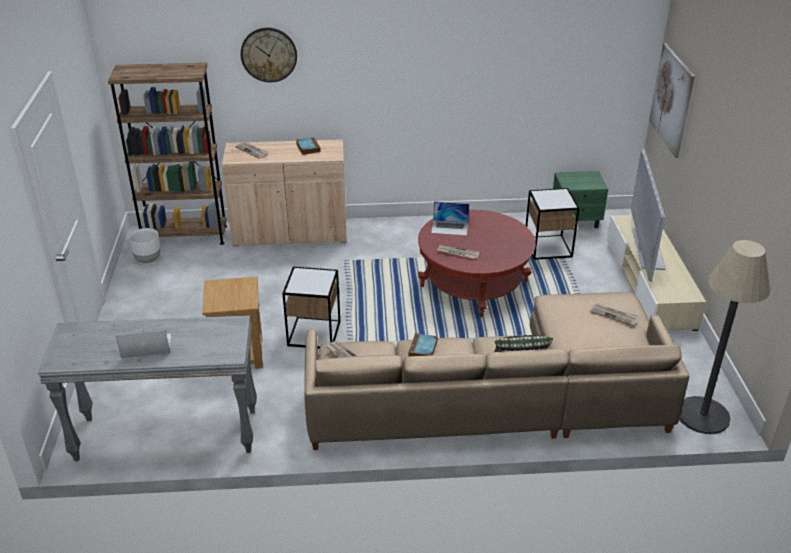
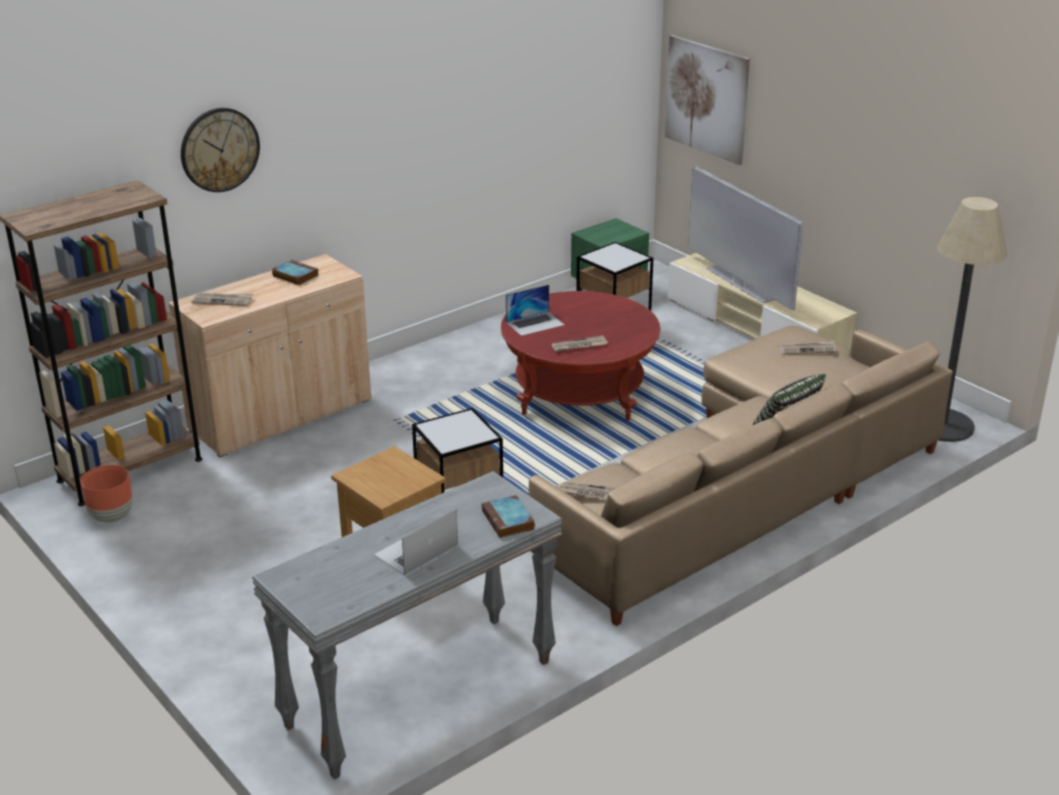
camera: 35 degrees left, 5 degrees down
(148, 259) = (111, 516): white planter -> brown planter
(423, 349) = (666, 453): book -> book (509, 521)

